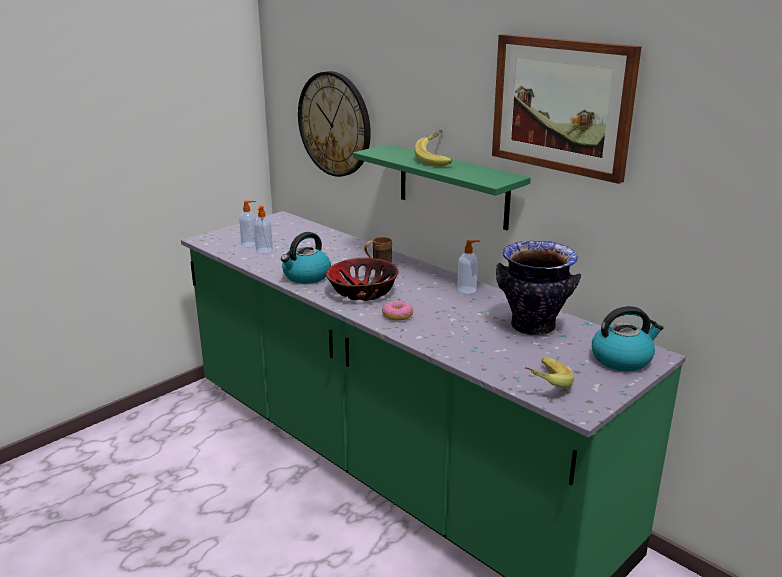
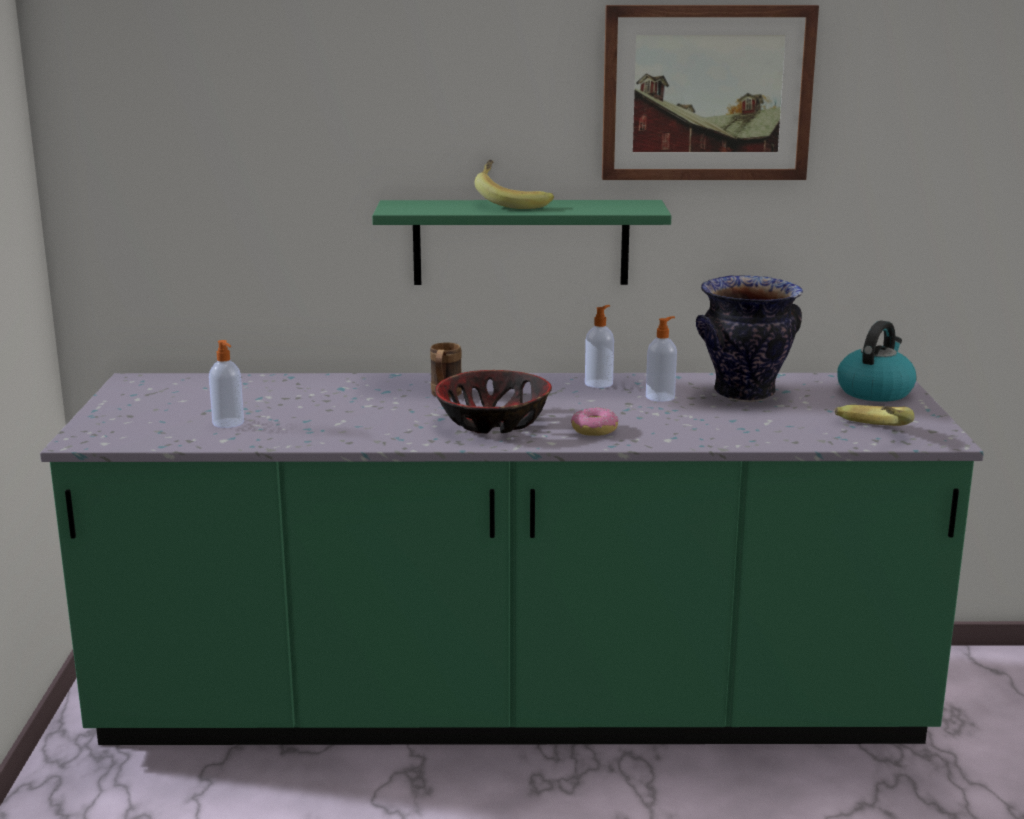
camera: 45 degrees left, 5 degrees down
(250, 244) = (184, 423): soap dispenser -> soap dispenser (661, 397)
(306, 276) = (376, 431): kettle -> none
(334, 124) = (247, 187): wall clock -> none

